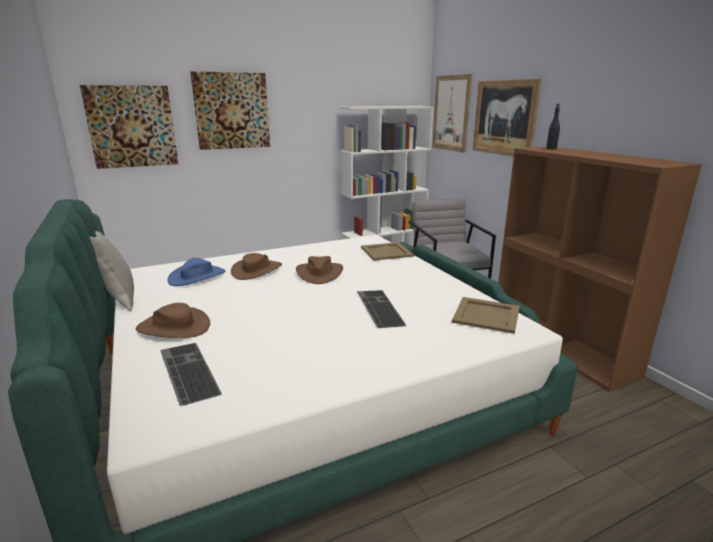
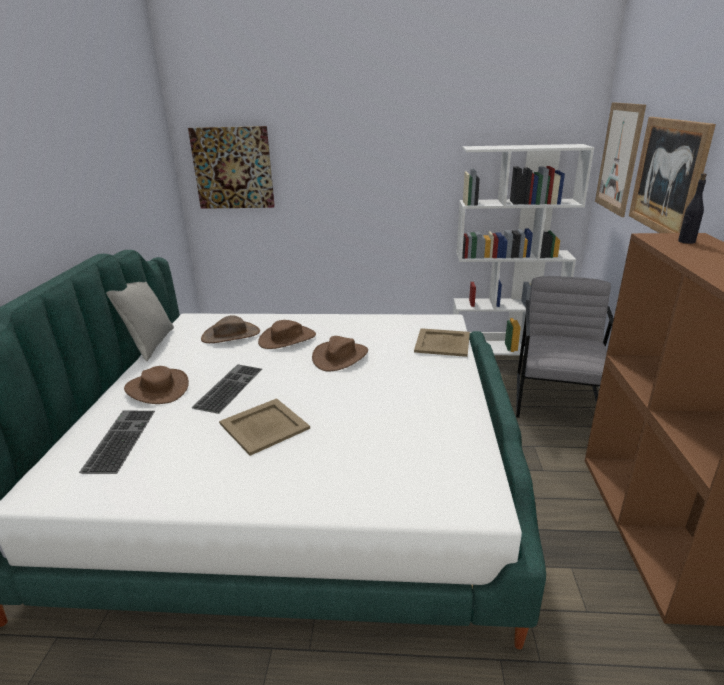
camera: 30 degrees right, 5 degrees up
(197, 276) = (231, 335): blue hat -> brown hat
(232, 111) = (332, 152): picture -> none
(378, 308) = (348, 418): keyboard -> keyboard (228, 387)
(486, 314) = (455, 466): beige tray -> beige tray (264, 425)

